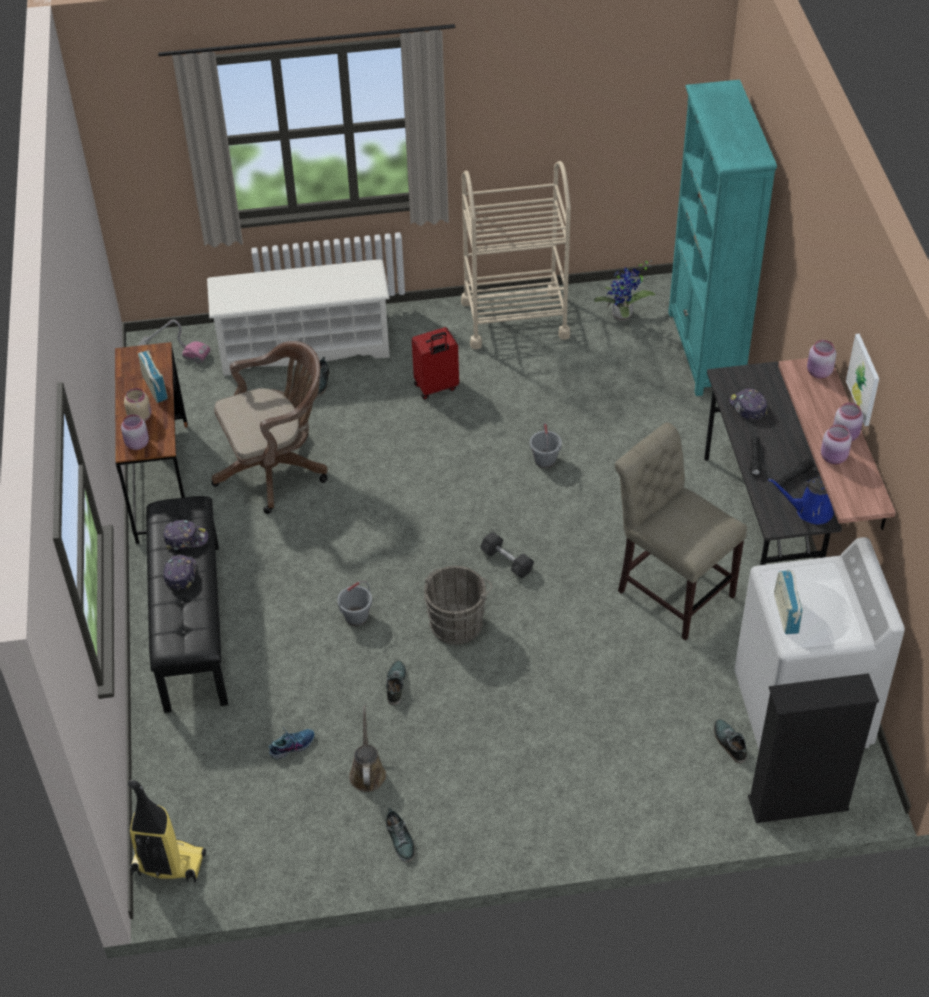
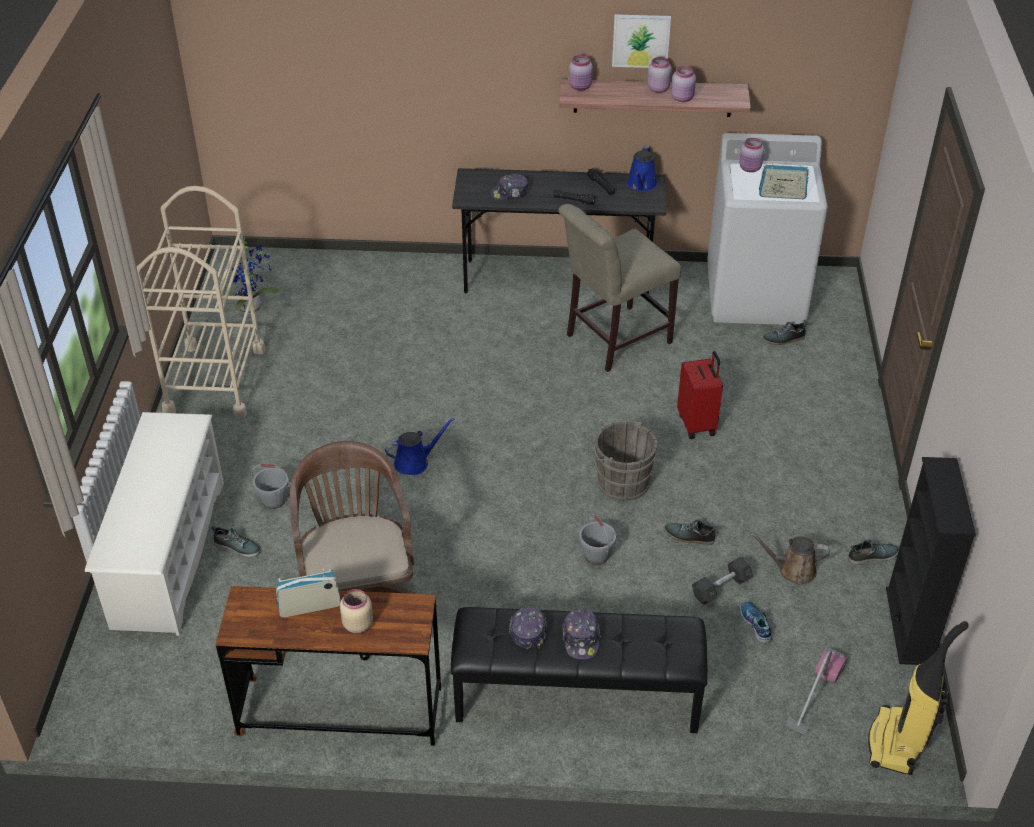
camera: 80 degrees left, 5 degrees down
(136, 444) = (404, 630): pink jar -> pink jar (750, 168)
(174, 350) = (106, 683): vacuum cleaner -> vacuum cleaner (816, 694)
(180, 574) = (581, 639): cap -> cap turned 105 degrees counterclockwise
(436, 387) = (290, 452): red suitcase -> red suitcase (697, 424)
(445, 470) = (415, 462): none -> blue watering can
(507, 561) = (552, 436): grey dumbbell -> grey dumbbell (721, 588)
(545, 460) = (428, 390): grey bucket -> grey bucket (274, 500)
(705, 351) = (327, 267): turquoise bookcase -> none
(798, 804) = (846, 315): black bookcase -> black bookcase (909, 626)

